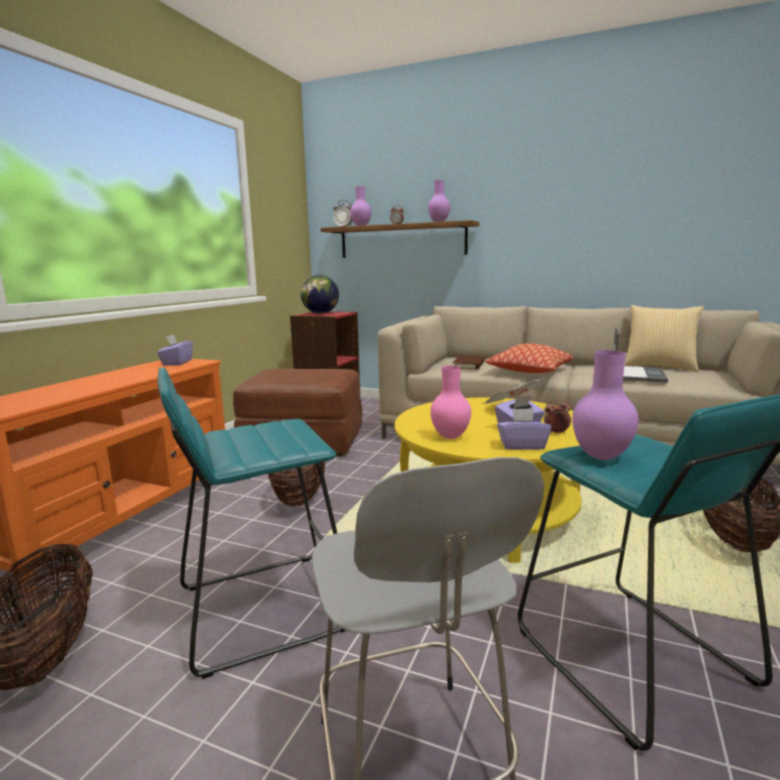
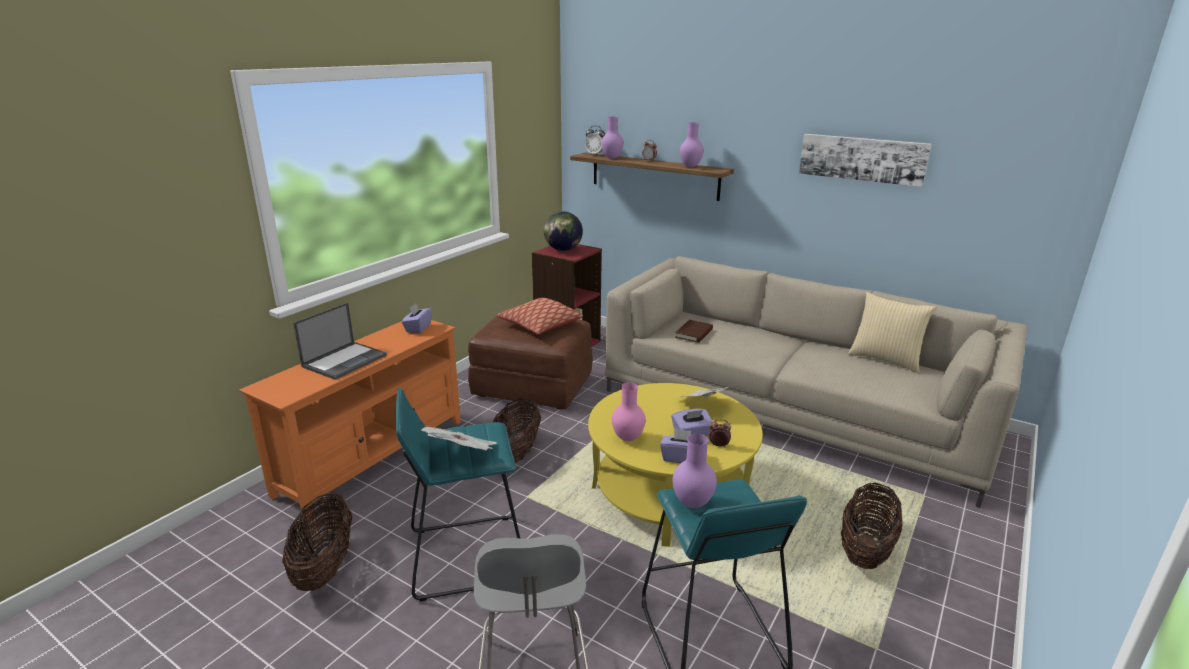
camera: 10 degrees right, 10 degrees up
(259, 445) = (463, 454): none -> newspaper
(529, 370) = (749, 350): pillow -> pillow (540, 325)
(601, 193) = (862, 159): none -> picture
(637, 374) = (849, 371): laptop -> laptop (345, 360)

